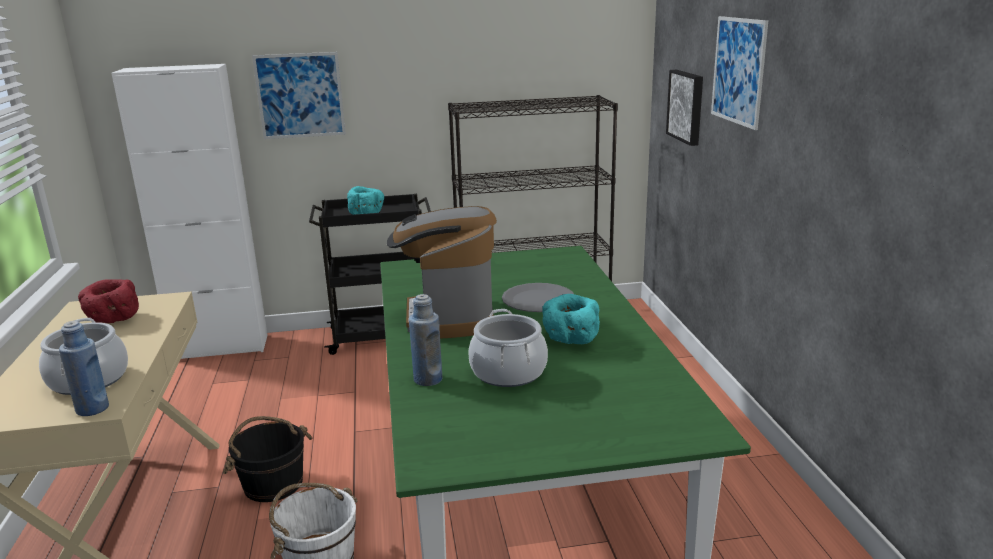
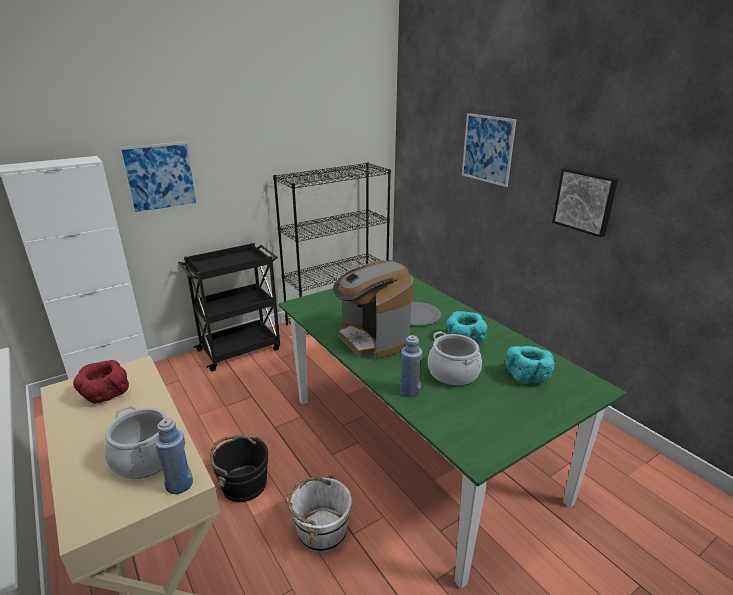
camera: 25 degrees left, 5 degrees up
(367, 214) = (226, 263): turquoise bowl -> turquoise bowl (527, 376)
(687, 106) = (435, 169): picture -> picture (585, 201)

